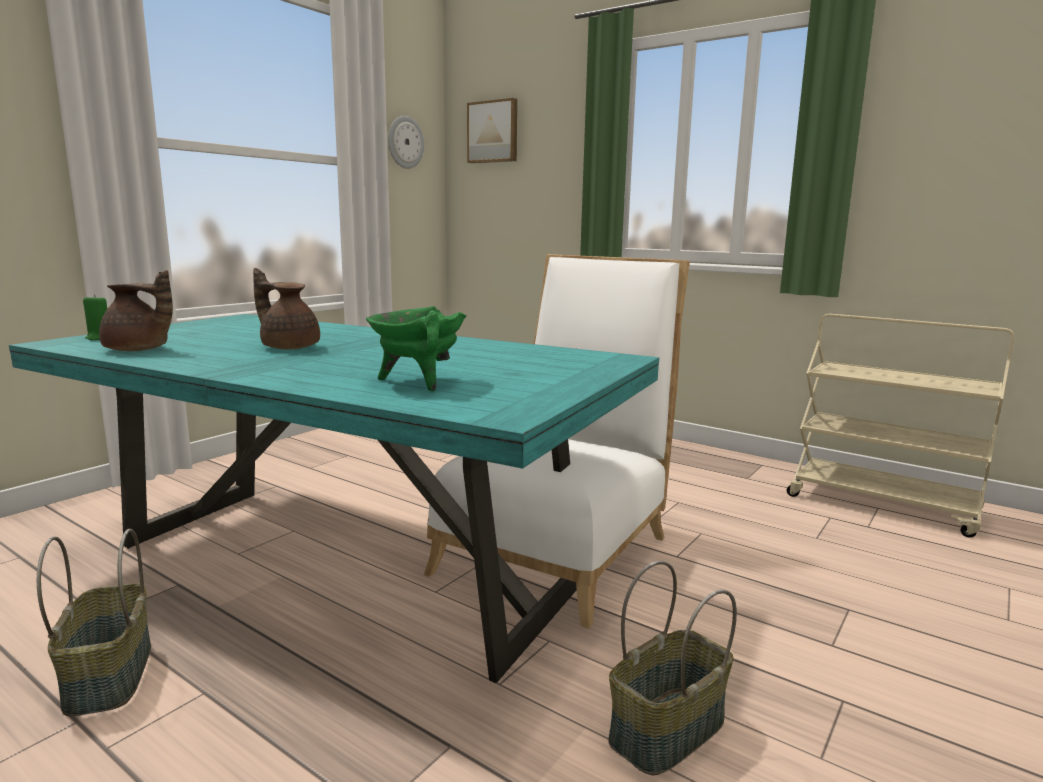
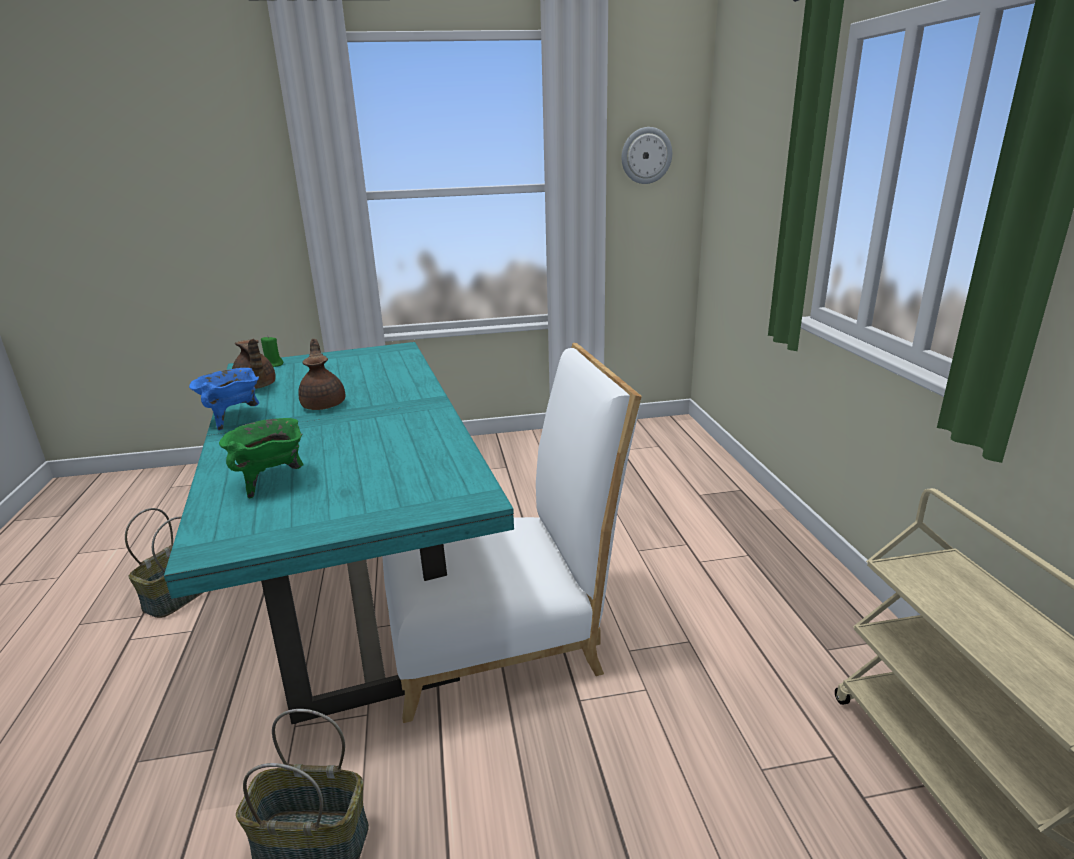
camera: 45 degrees right, 10 degrees up
(200, 367) = (233, 419): none -> blue cooking pot
(493, 132) = (738, 139): picture -> none

